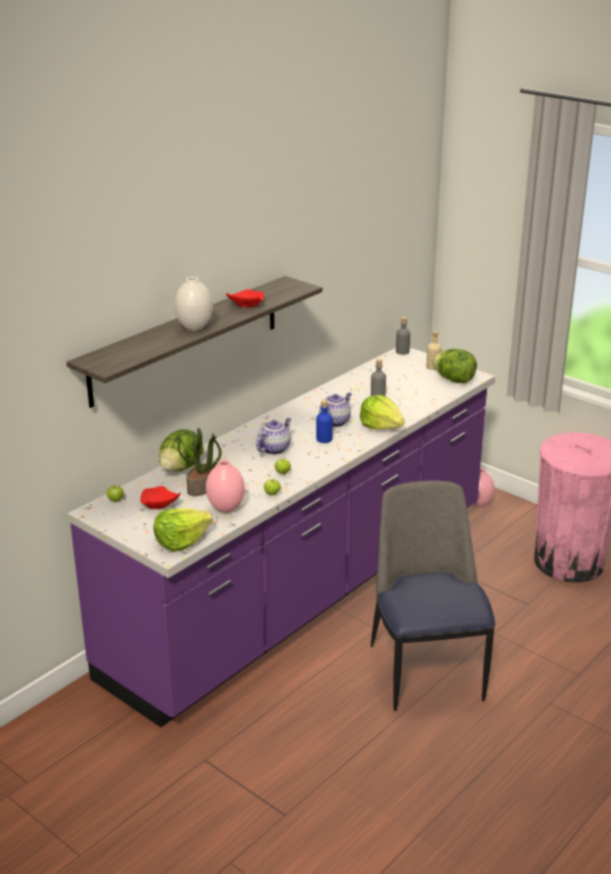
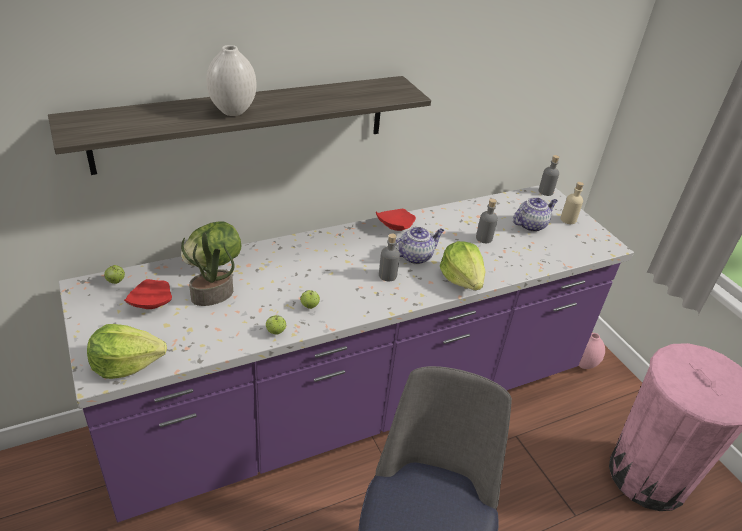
camera: 20 degrees right, 10 degrees up
(226, 508) = (212, 334): pink vase -> none
(246, 305) = (322, 98): red plate -> red plate (394, 225)
(274, 449) = (326, 270): teapot -> teapot (531, 225)
(324, 439) = (387, 275): blue bottle -> grey bottle
(454, 380) = (582, 243): lettuce -> none

